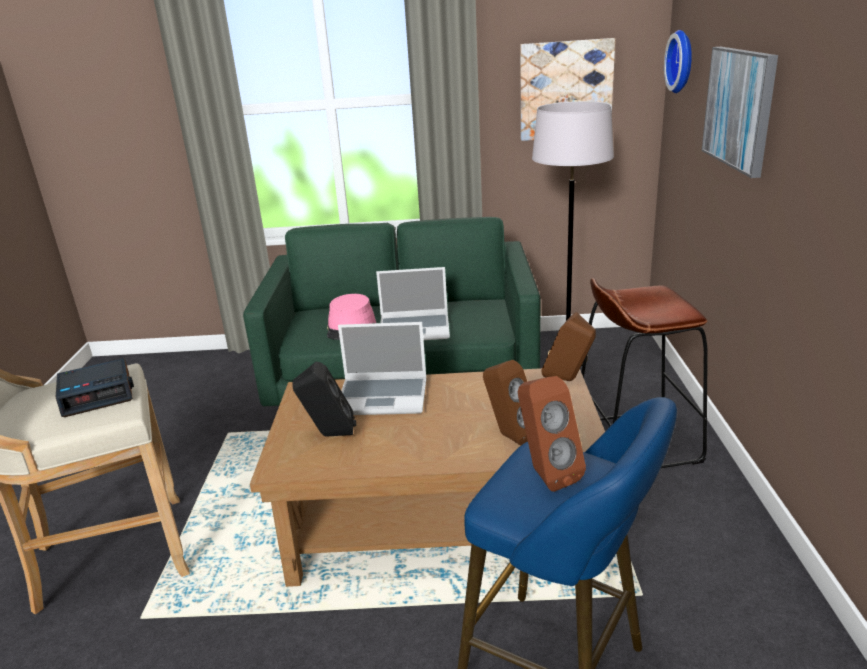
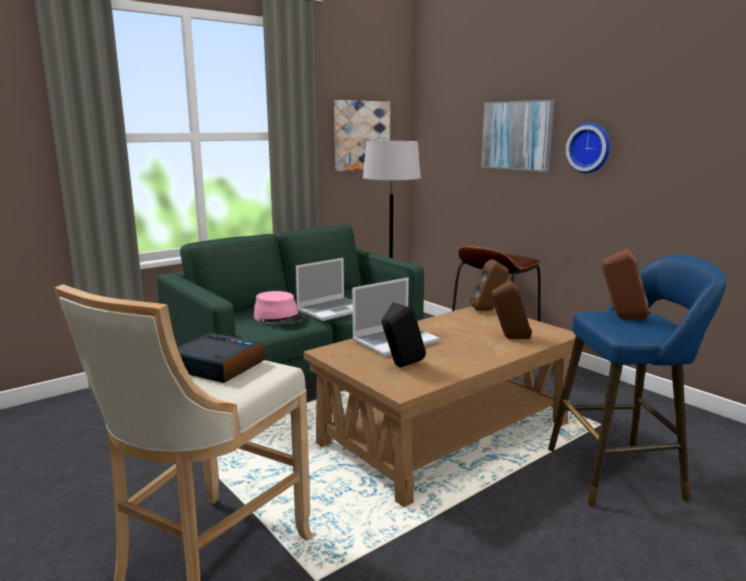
camera: 40 degrees left, 10 degrees down
(98, 394) = (217, 366): alarm clock -> alarm clock turned 90 degrees counterclockwise
(683, 61) = (439, 117): wall clock -> wall clock (590, 148)

